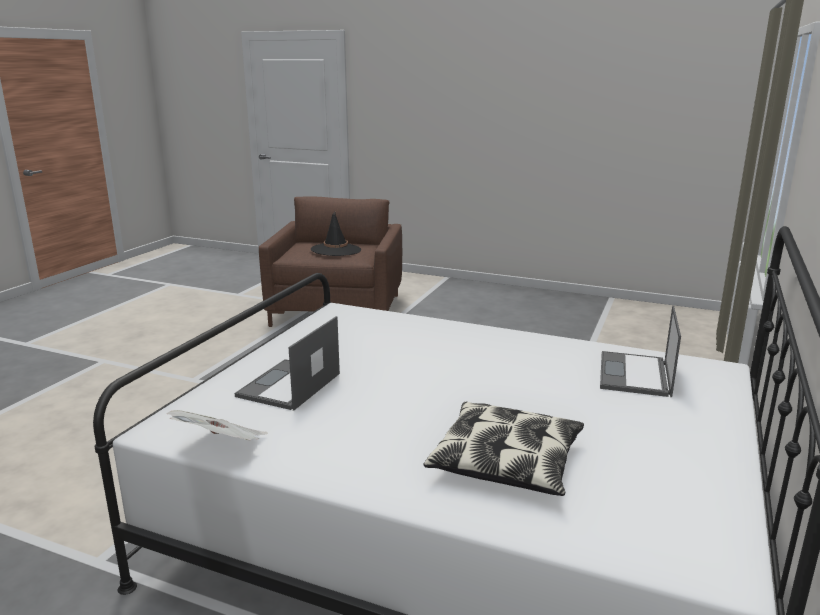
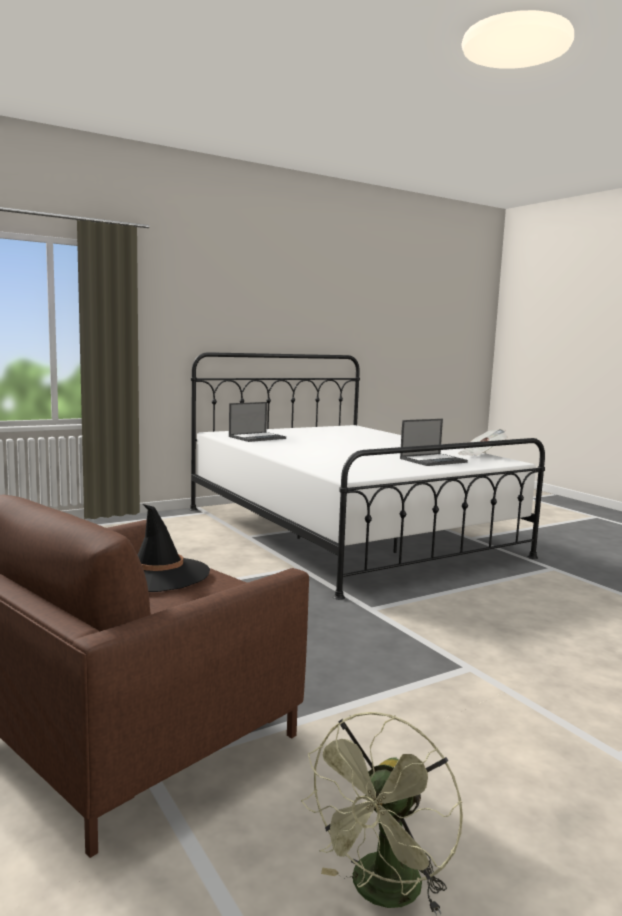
camera: 145 degrees left, 10 degrees down
(204, 307) = (382, 894): none -> green fan
(507, 461) = (370, 438): pillow -> none

